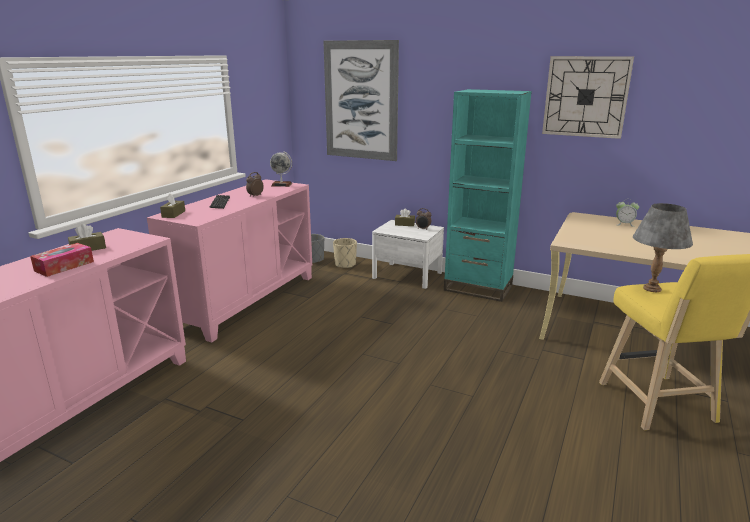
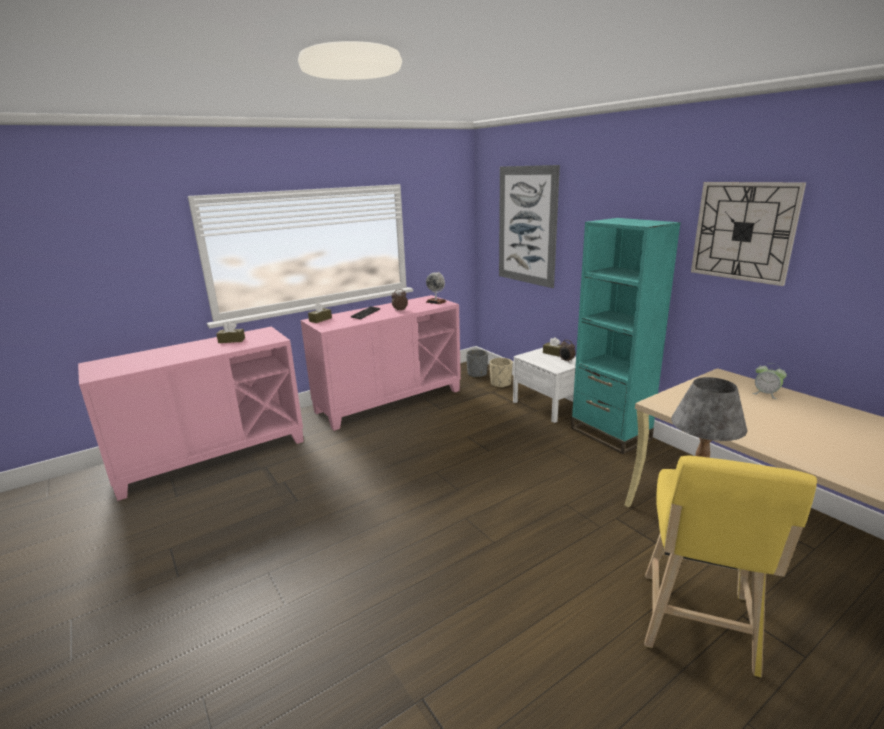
camera: 30 degrees right, 0 degrees up
(64, 266) = (201, 352): tissue box -> none

